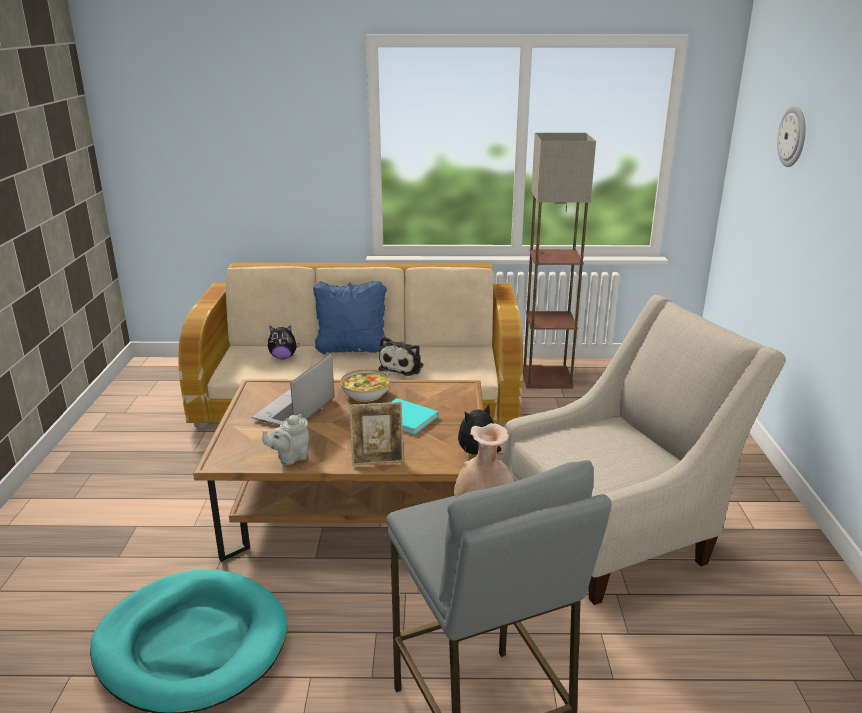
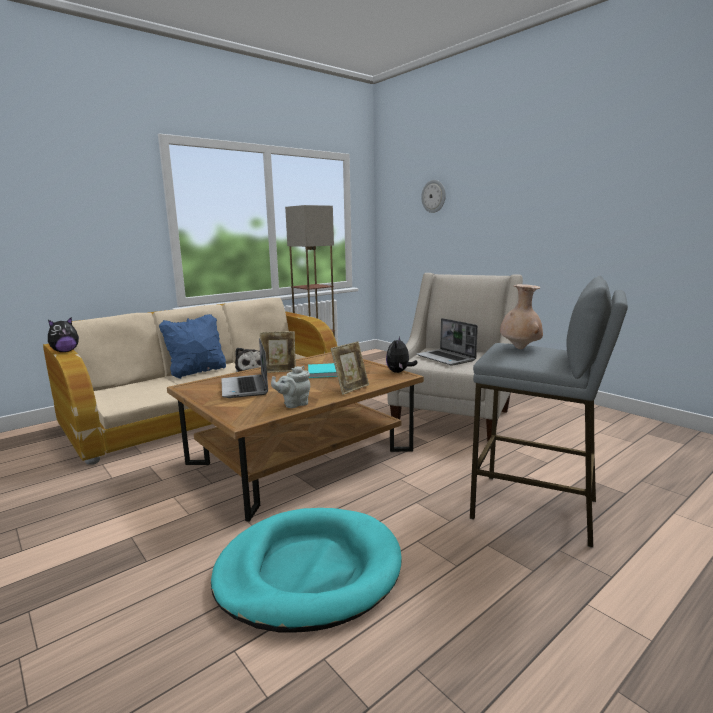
camera: 40 degrees left, 10 degrees down
(283, 357) = (148, 387): plush toy -> plush toy (65, 351)
(290, 458) = (294, 404): grey teapot -> grey teapot turned 45 degrees clockwise
(366, 394) = (279, 370): bowl -> picture frame
(592, 451) = (446, 358): none -> laptop

